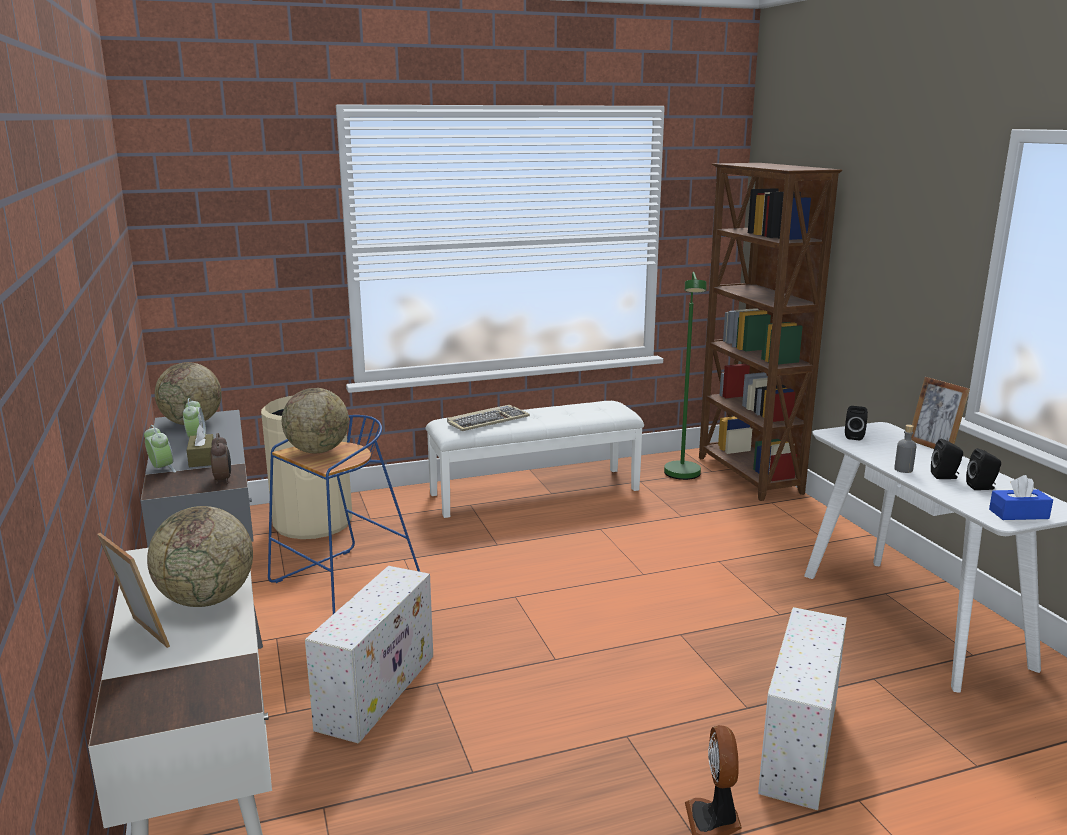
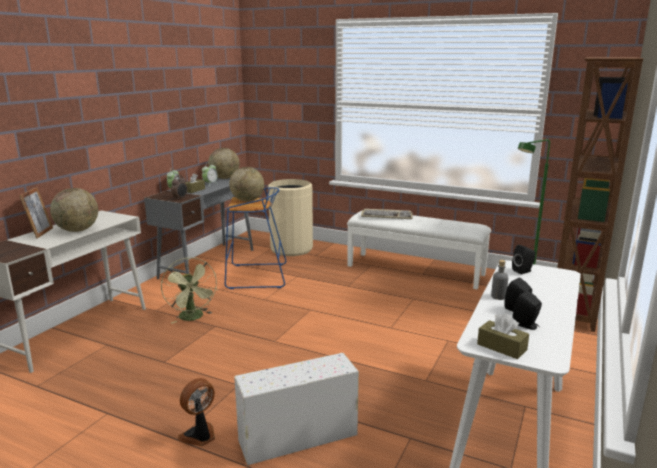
camera: 45 degrees right, 0 degrees up
(378, 689) = (193, 318): white storage box -> green fan
(933, 446) = (570, 294): picture frame -> none
(1018, 514) = (501, 347): blue tissue box -> brown tissue box

